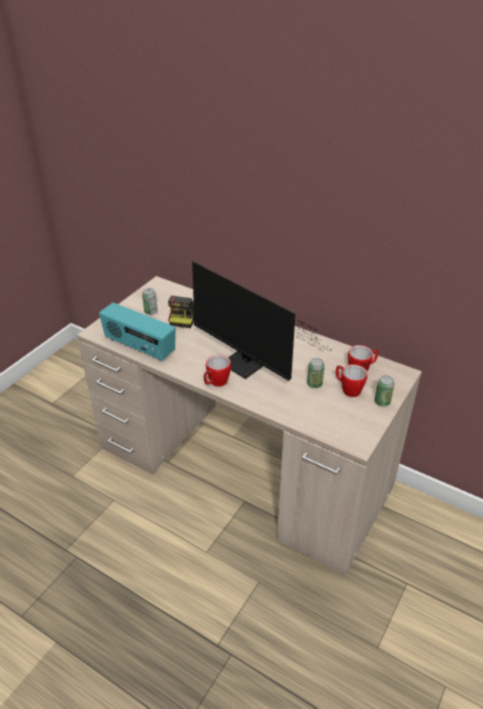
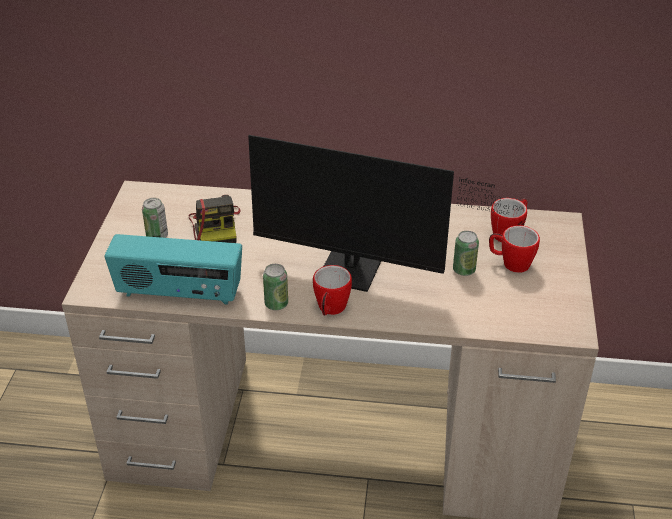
camera: 25 degrees left, 0 degrees up
(382, 402) = (563, 267): can -> can (276, 304)

